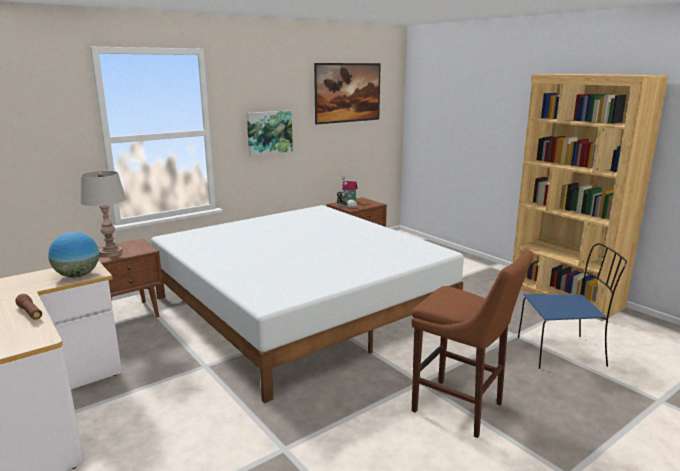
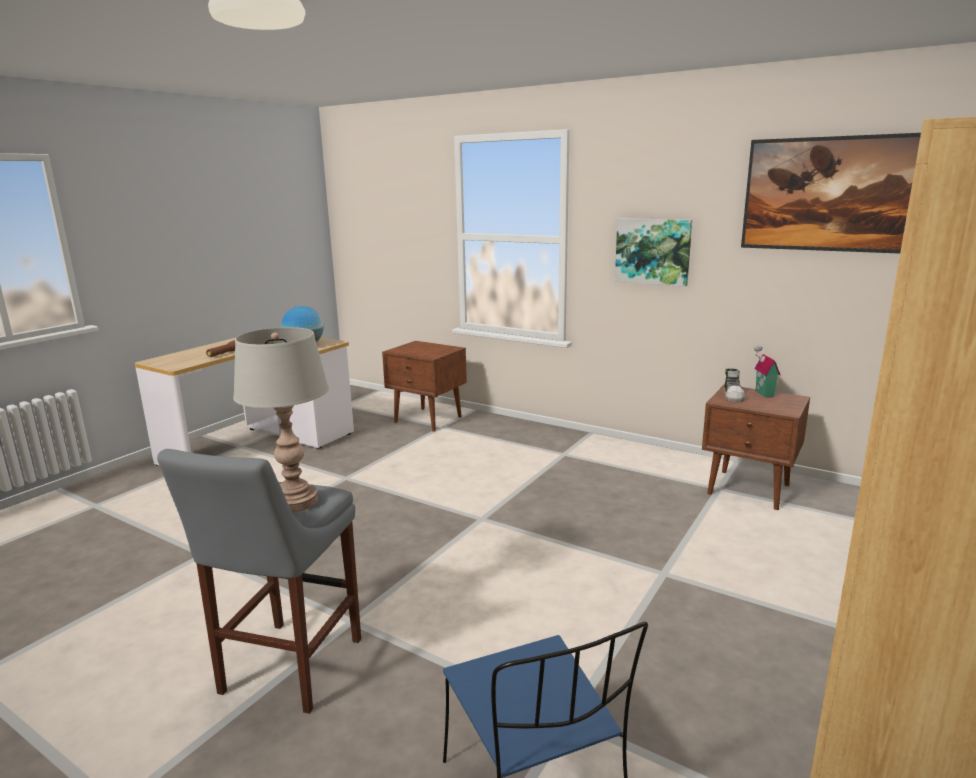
camera: 70 degrees right, 0 degrees up
(111, 253) = (413, 349): grey table lamp -> grey table lamp (295, 501)
(302, 308) = (511, 493): white bed -> none
(461, 409) = (287, 670): brown stool -> grey stool

